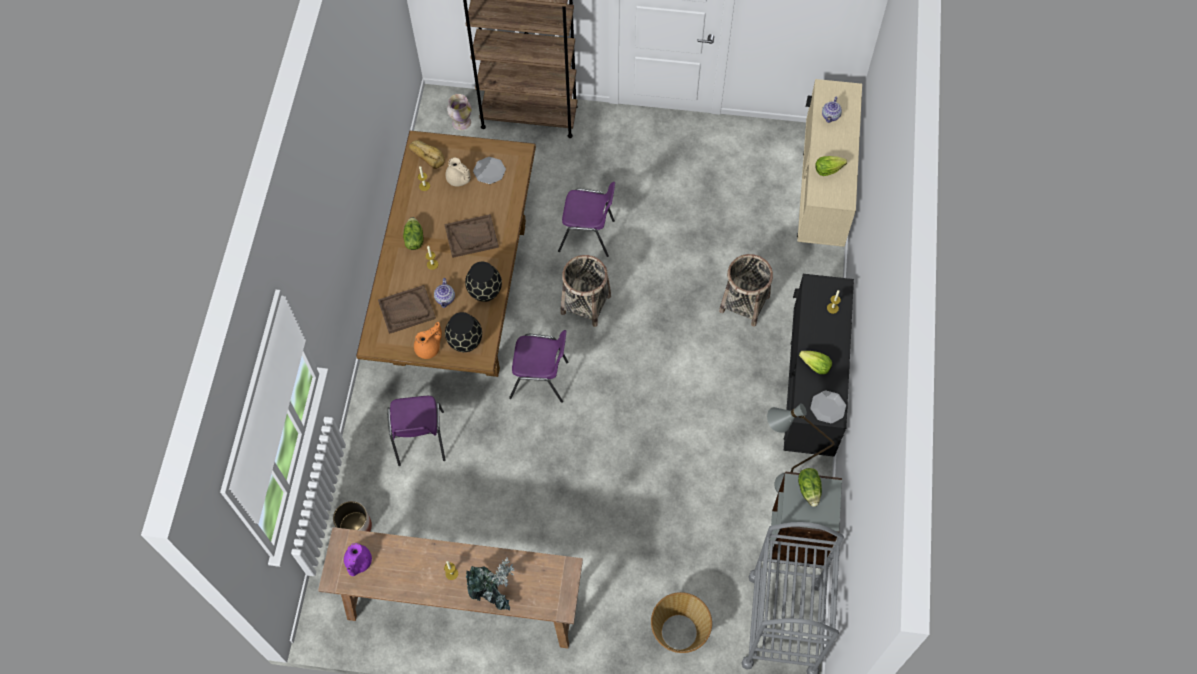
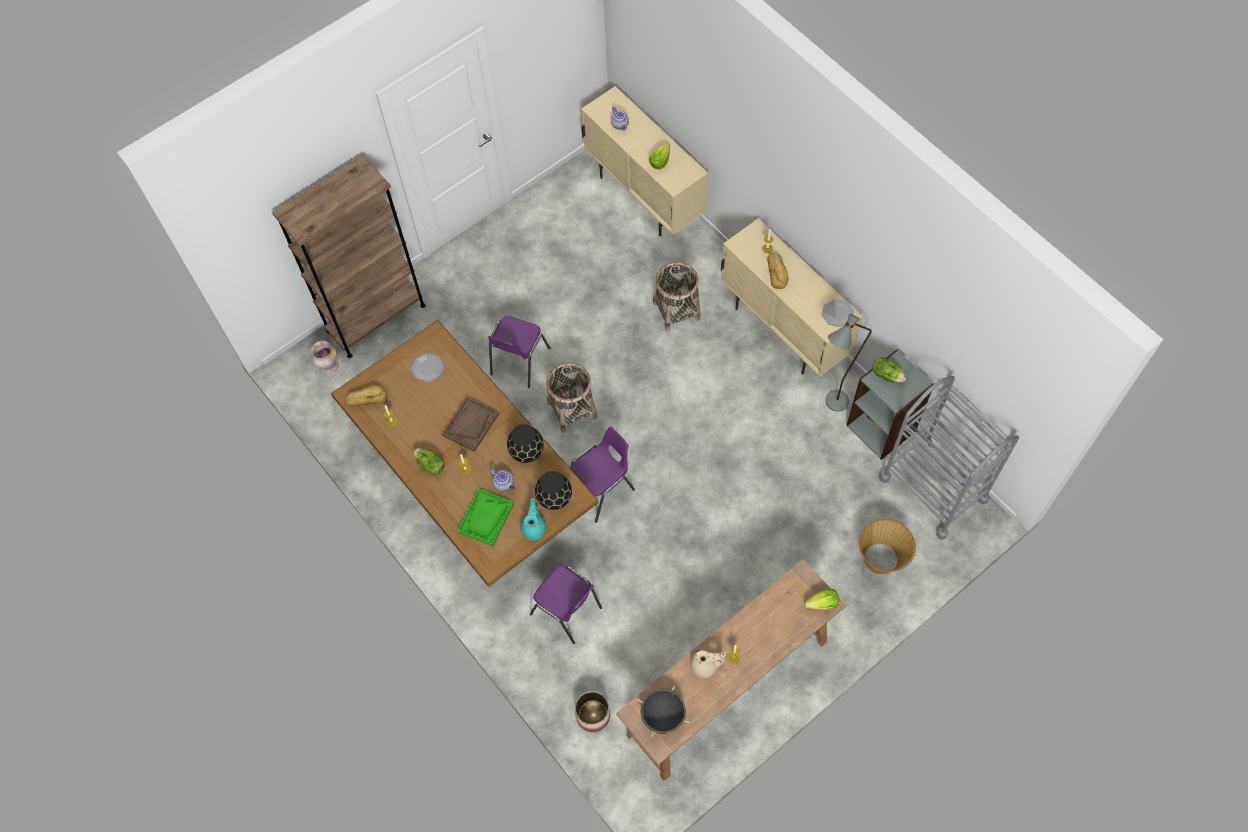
camera: 45 degrees left, 0 degrees up
(358, 562) = (663, 717): purple teapot -> black cooking pot
(406, 310) = (486, 518): brown tray -> green tray
(429, 348) = (534, 528): orange teapot -> turquoise teapot
(459, 179) = (412, 394): beige teapot -> beige teapot (705, 666)
(493, 593) = (775, 640): potted plant -> none
(588, 236) = (518, 362): purple chair -> purple chair turned 150 degrees clockwise
(809, 394) = (783, 330): black cabinet -> beige cabinet
(815, 366) = (800, 295): lettuce -> lettuce (822, 603)
(818, 333) = (777, 272): none -> bread

